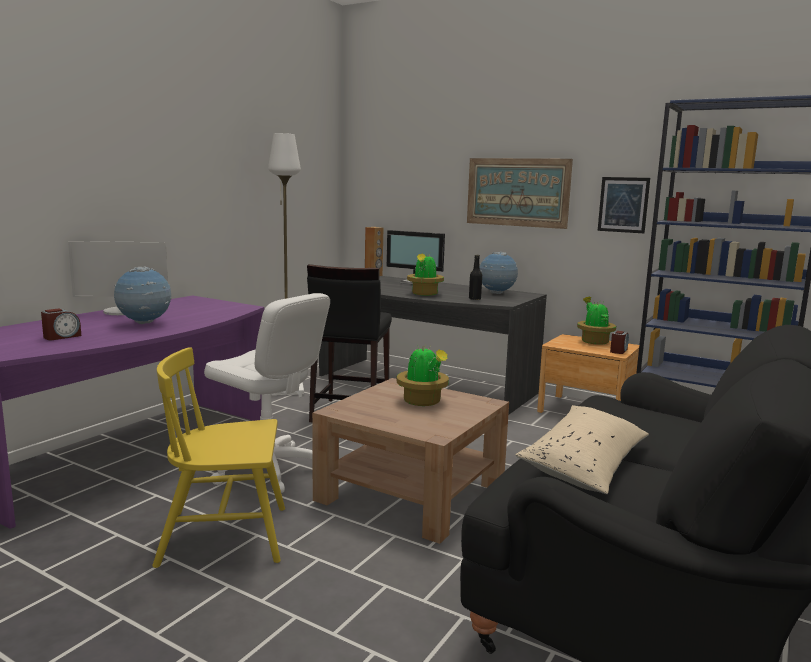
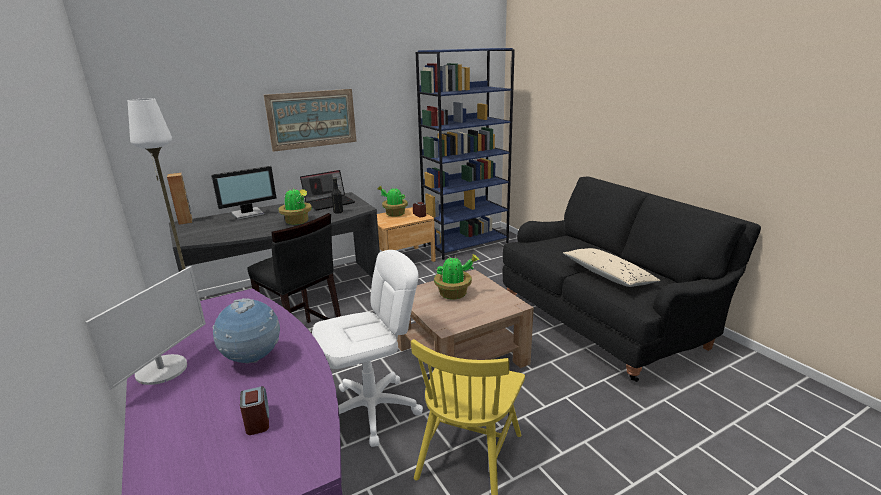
camera: 60 degrees left, 10 degrees up
(496, 293) = (330, 202): globe -> laptop
(623, 204) = (390, 118): picture -> none

